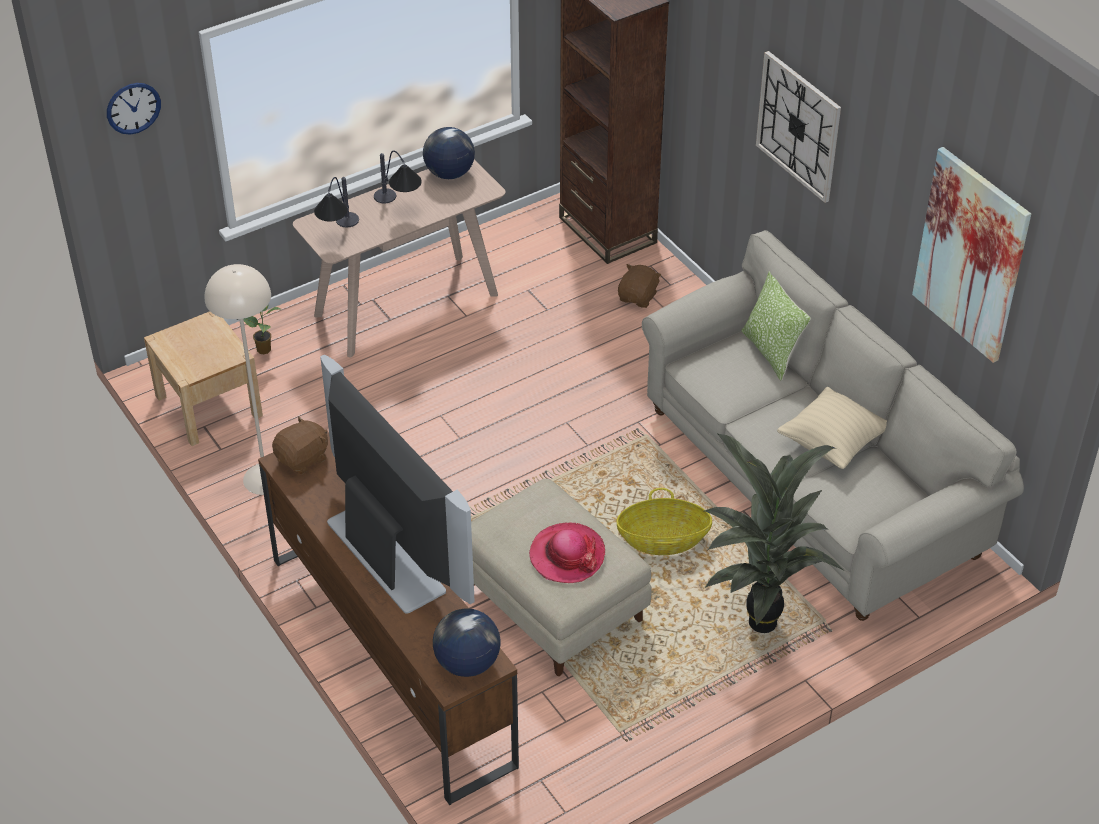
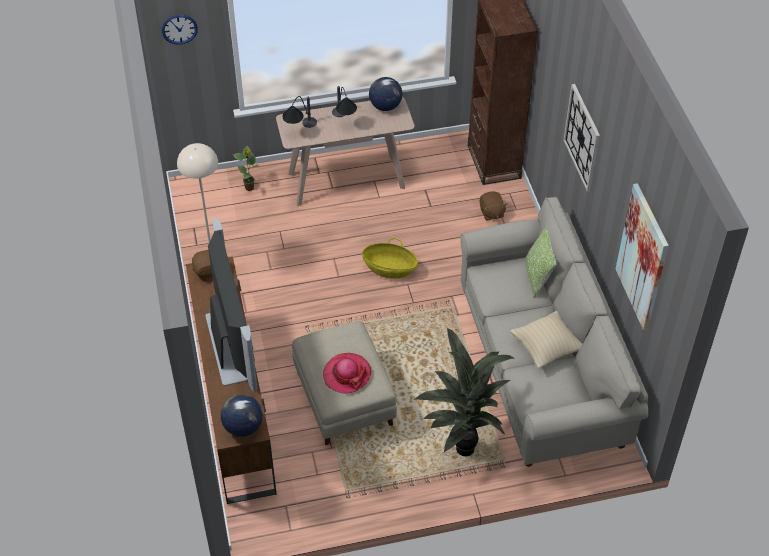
camera: 20 degrees right, 5 degrees up
(208, 406) = (202, 215): beige nightstand -> none
(638, 297) = (491, 213): brown plush toy -> brown plush toy turned 120 degrees clockwise
(663, 540) = (430, 377): basket -> basket (389, 268)

